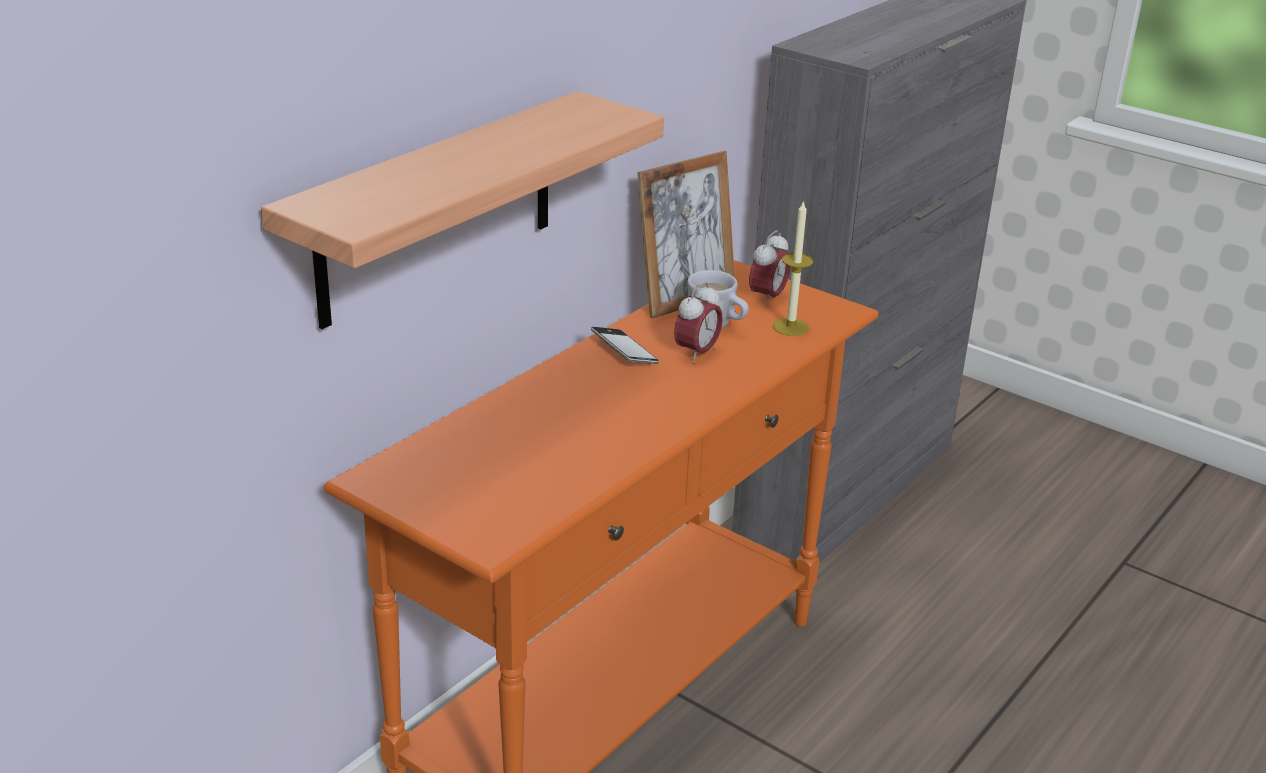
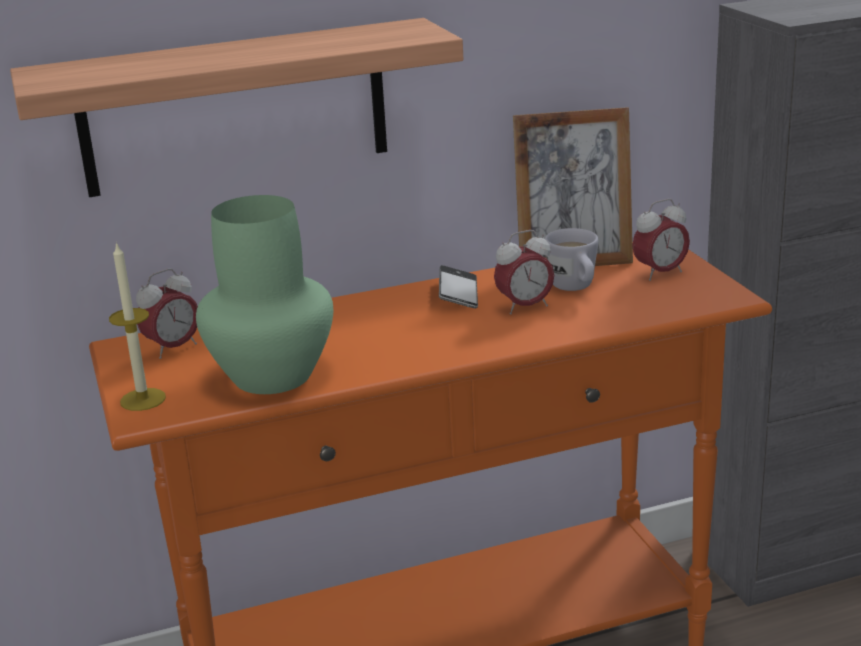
camera: 35 degrees right, 5 degrees down
(427, 468) = (173, 348): none -> alarm clock
(561, 471) = (274, 375): none -> green vase
(790, 327) = (650, 302): candle -> candle (143, 399)

